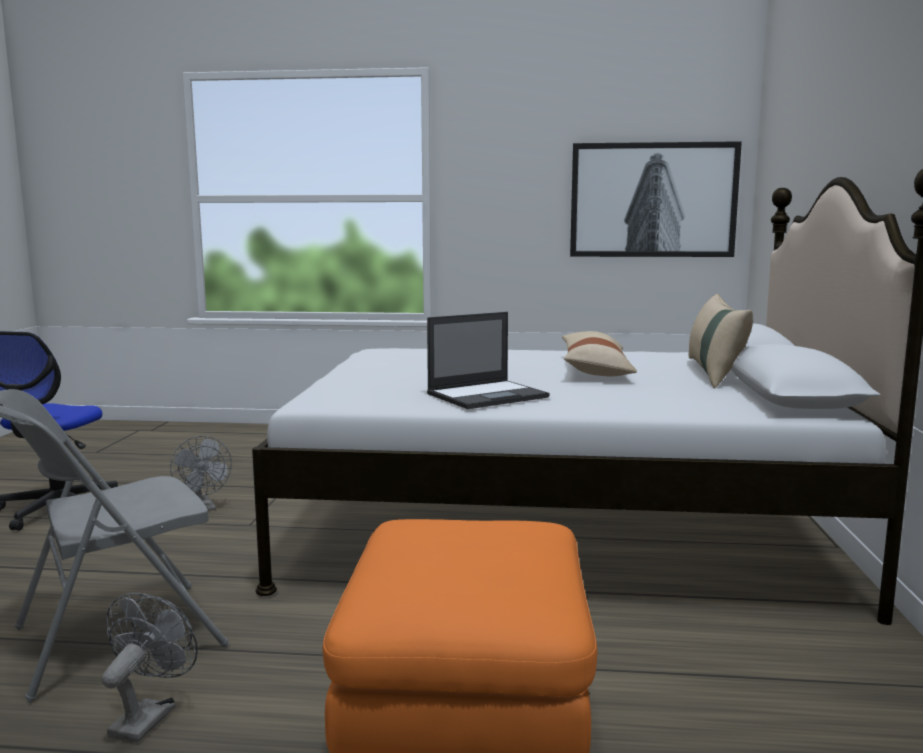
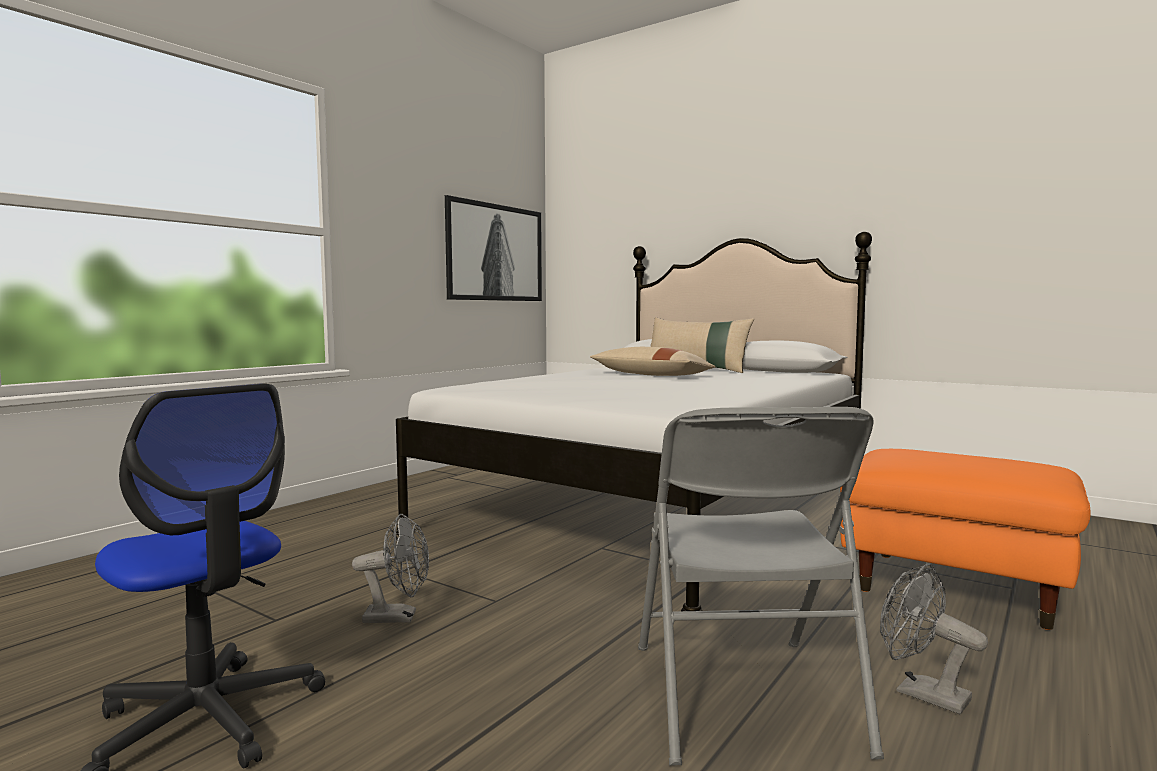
camera: 60 degrees left, 5 degrees down
(488, 395) = (717, 388): laptop -> none

